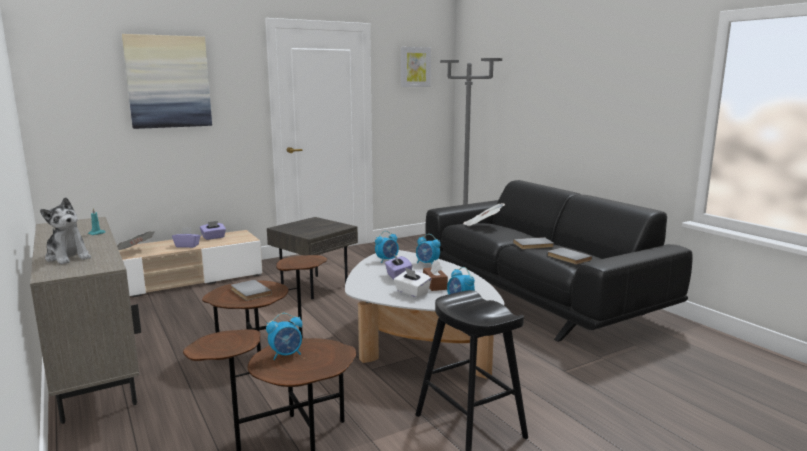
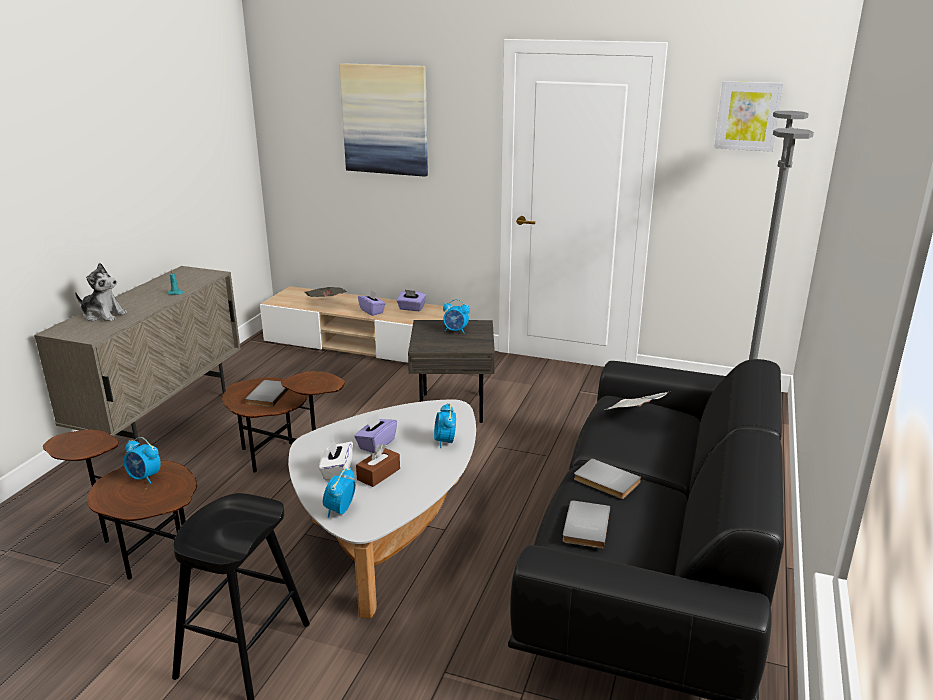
camera: 50 degrees right, 10 degrees up
(68, 257) = (103, 315): plush toy -> plush toy turned 75 degrees counterclockwise
(387, 260) = (424, 416): alarm clock -> alarm clock (455, 331)

